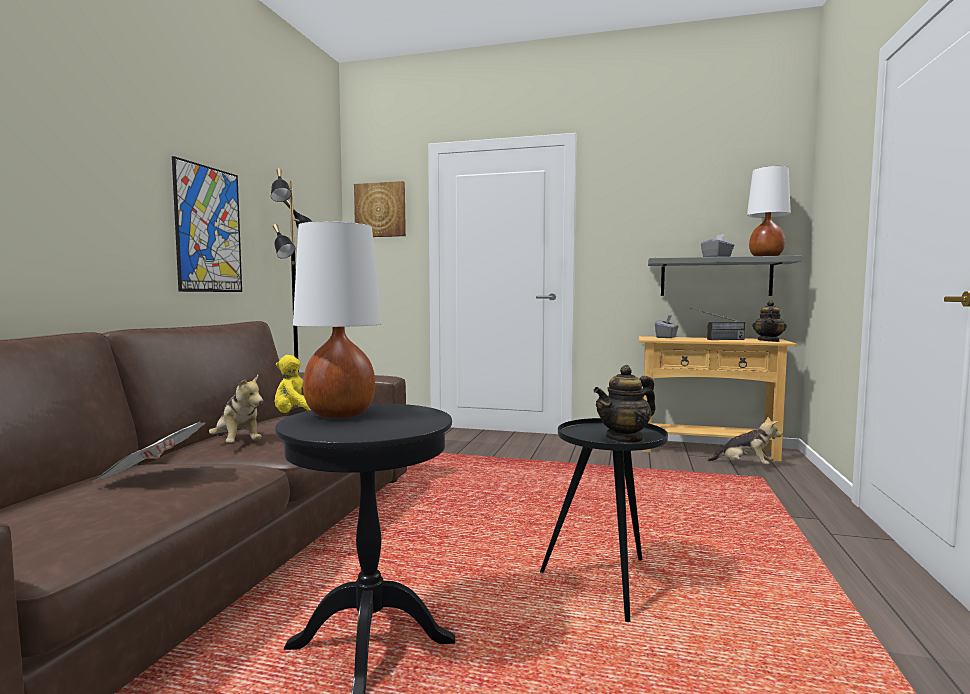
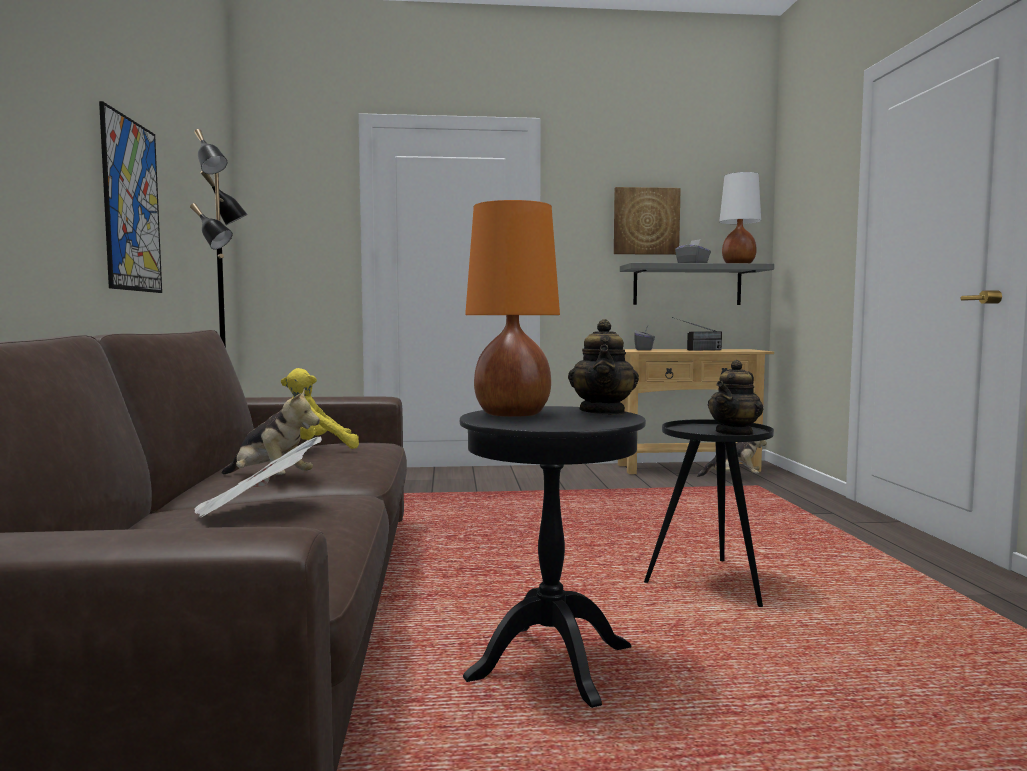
camera: 20 degrees left, 0 degrees up
(340, 414) = (511, 414): white table lamp -> orange table lamp
(380, 210) = (292, 193): picture -> picture (646, 221)
(769, 341) = (746, 350): teapot -> teapot (603, 412)

